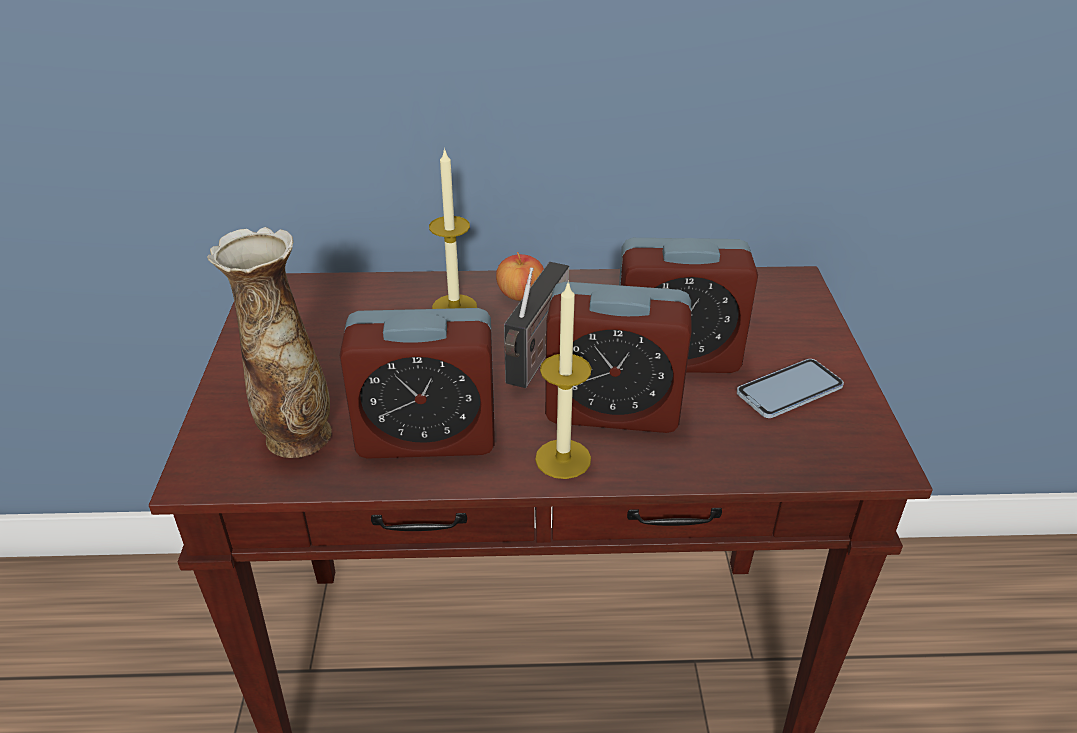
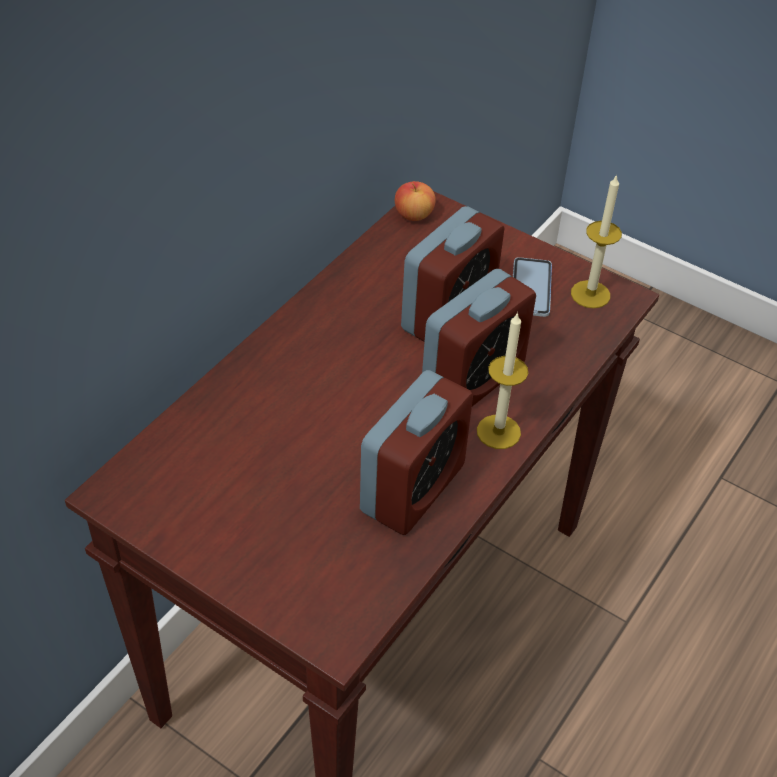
camera: 55 degrees left, 10 degrees up
(295, 436) = (343, 563): vase -> none
(454, 307) = (269, 392): candle -> candle (590, 294)
(520, 295) = (293, 347): apple -> apple (414, 215)
(537, 356) = (378, 382): radio -> none

